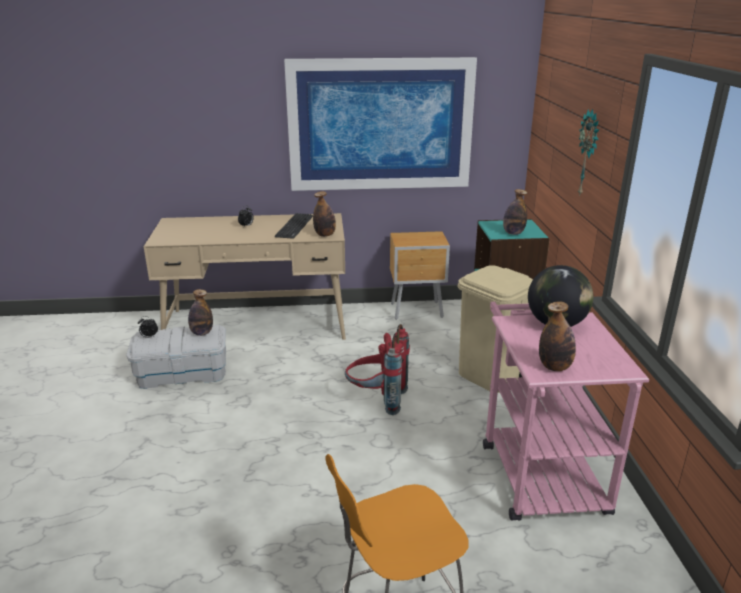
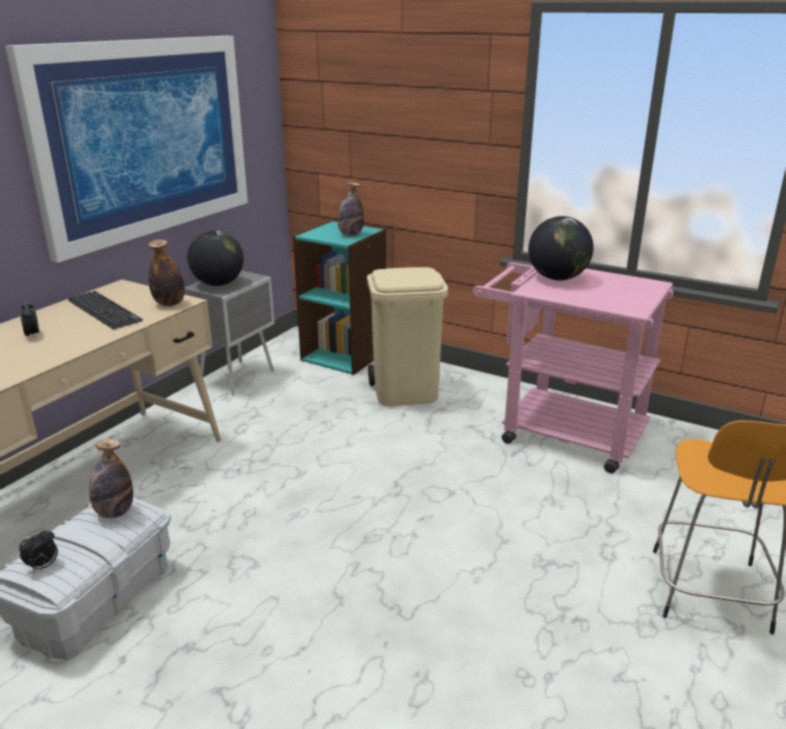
camera: 55 degrees left, 0 degrees up
(377, 400) = (365, 467): red backpack -> none
(412, 238) = (218, 284): none -> globe
(418, 311) = (239, 377): brown nightstand -> grey nightstand
(554, 367) = (629, 301): bottle -> none
(589, 154) = (442, 121): wall clock -> none

